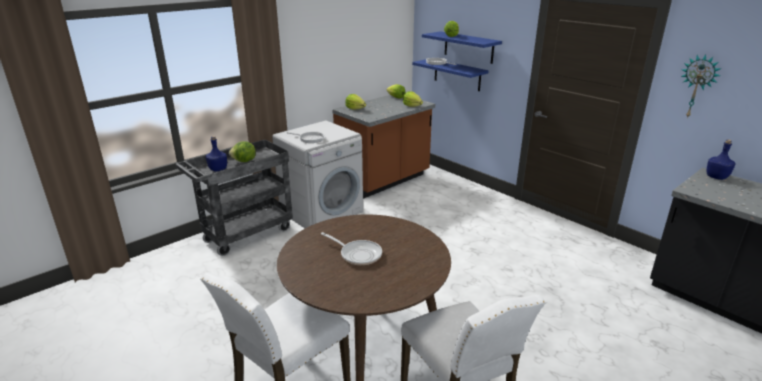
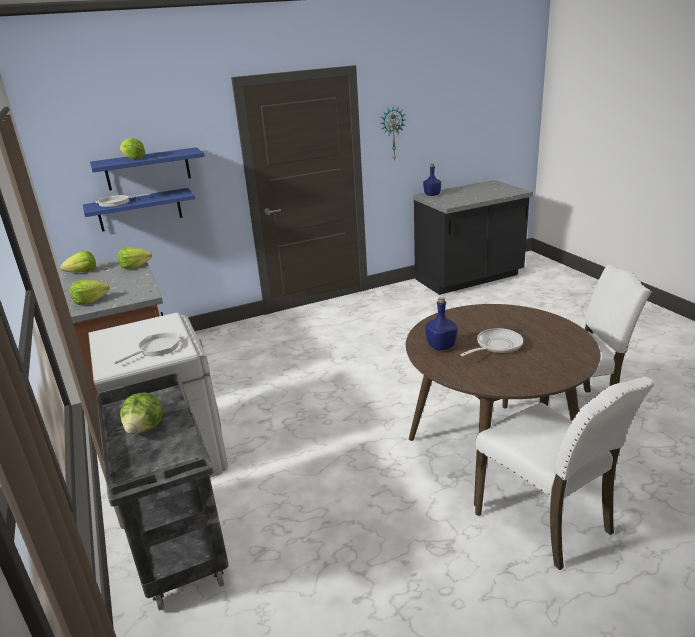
camera: 70 degrees left, 0 degrees up
(218, 169) = (154, 458): blue bottle -> blue bottle (441, 346)

